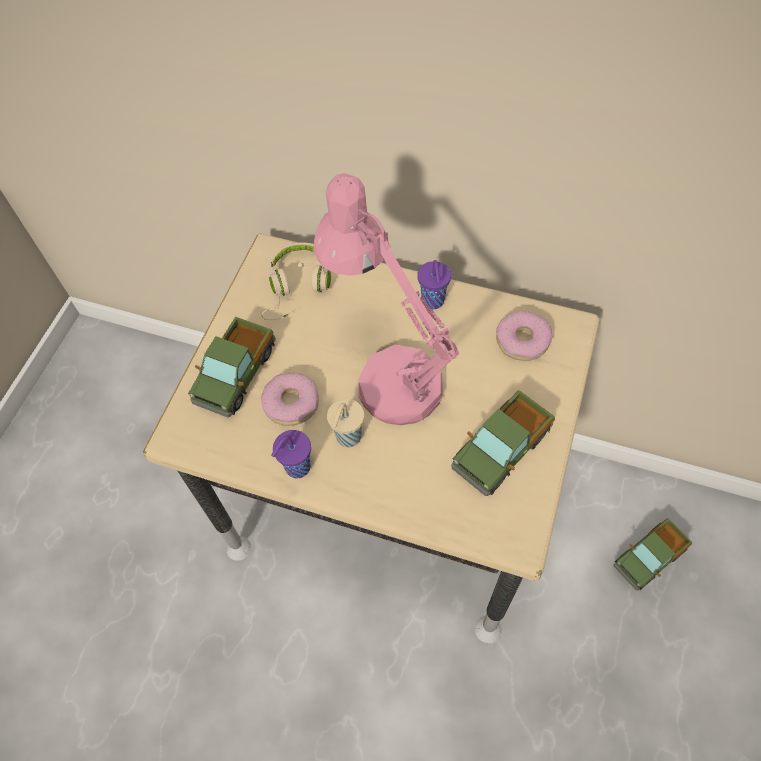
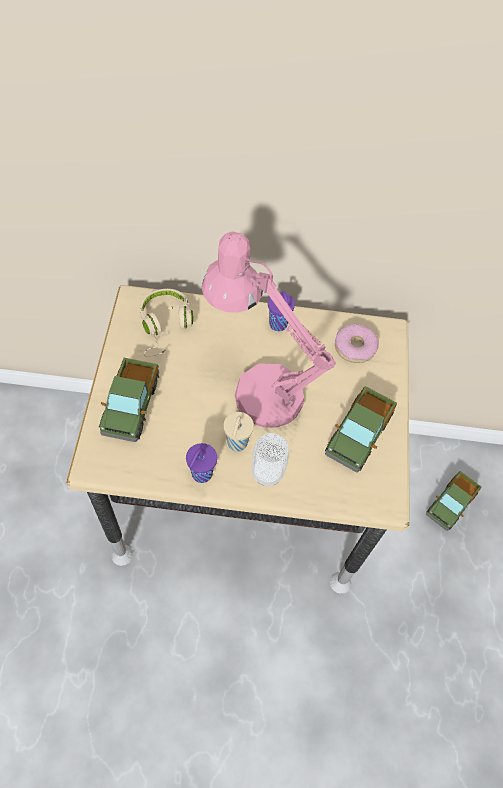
camera: 20 degrees left, 0 degrees up
(291, 403) = (184, 423): donut -> none
(376, 478) = (267, 472): none -> cup

